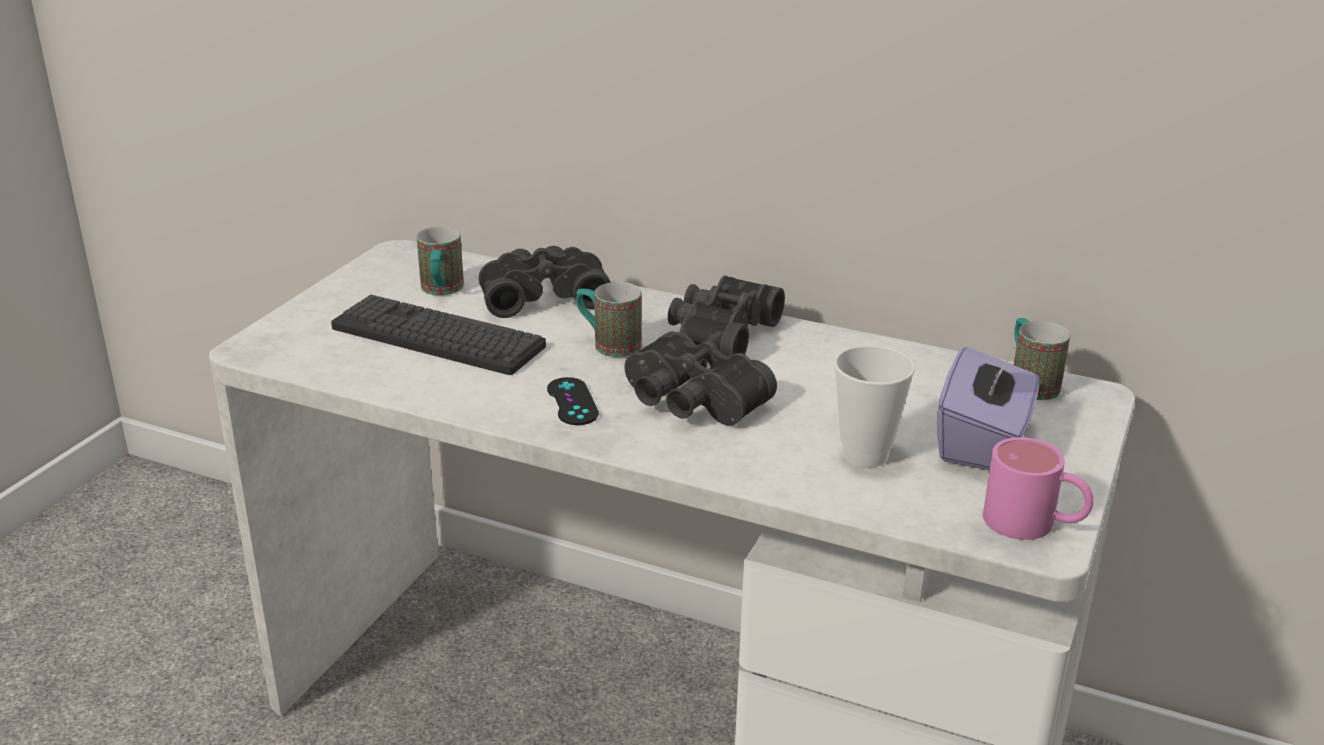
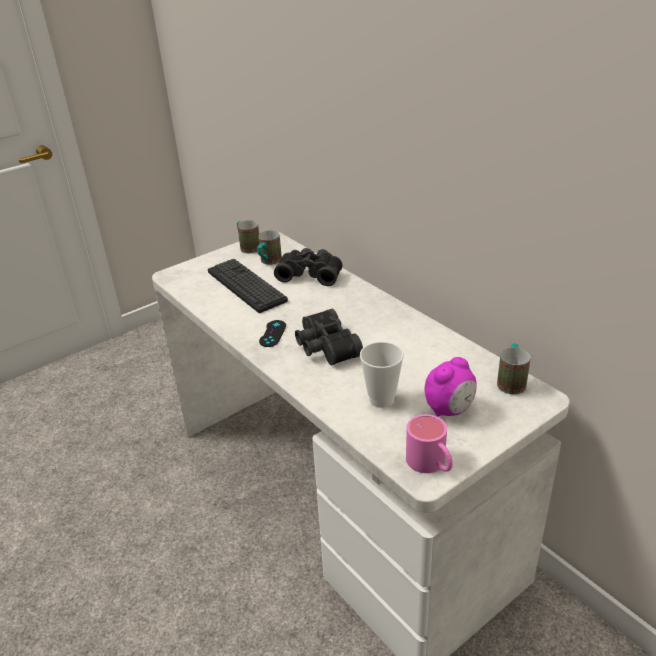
camera: 30 degrees right, 5 degrees up
(608, 344) = (316, 307): mug -> mug (248, 247)
(719, 334) = (373, 313): black binoculars -> none
(983, 443) = (449, 410): purple tissue box -> alarm clock

